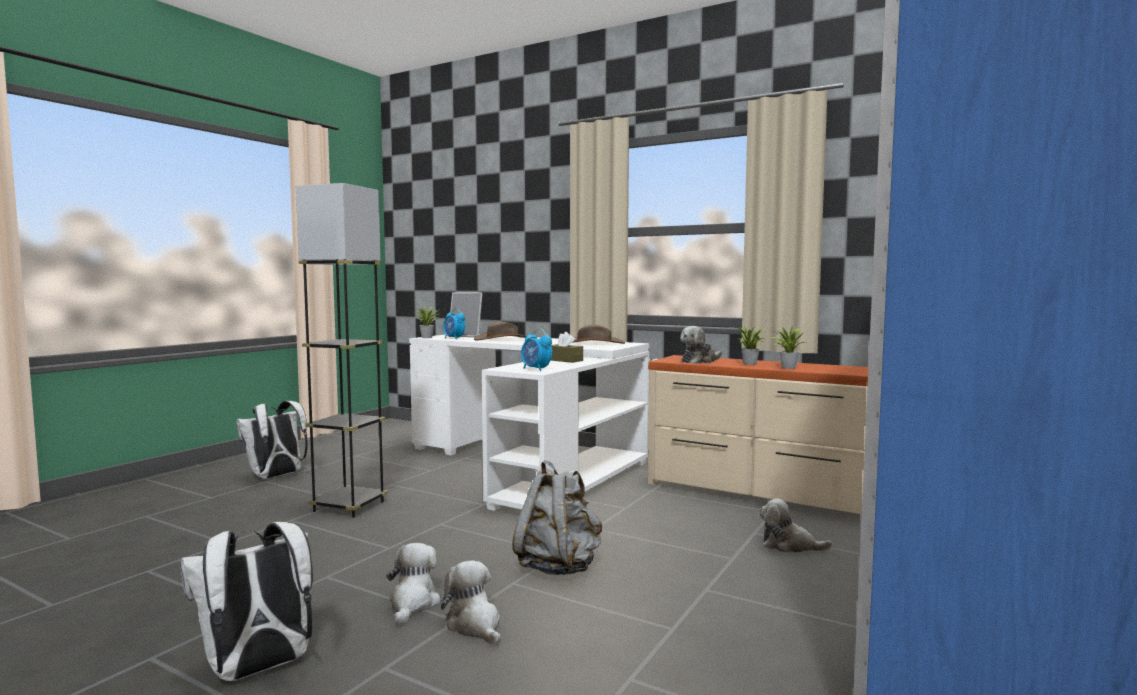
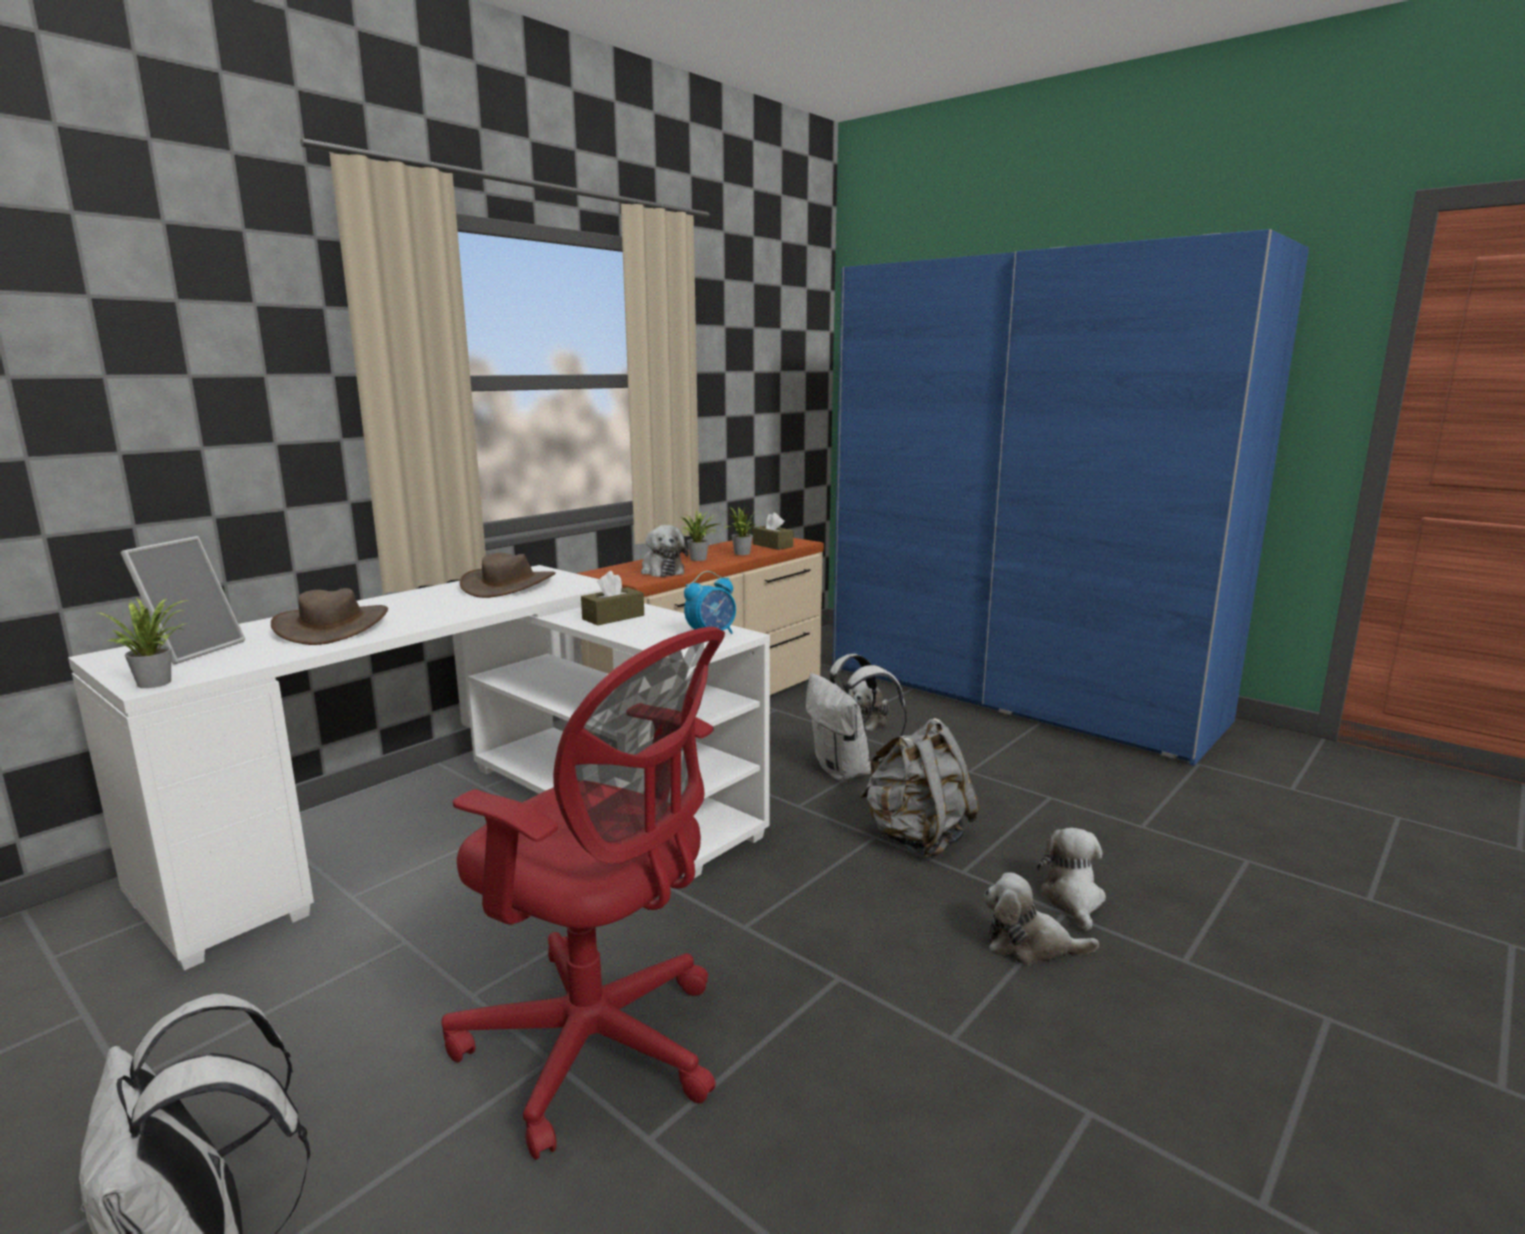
camera: 80 degrees left, 10 degrees up
(258, 669) = (1235, 1066): white backpack -> white backpack (847, 771)
(349, 507) = (599, 1048): grey floor lamp -> red office chair
(454, 338) = (236, 660): alarm clock -> none
(475, 625) = (1073, 900): plush toy -> plush toy turned 120 degrees clockwise
(836, 370) = (772, 545): none -> brown tissue box

